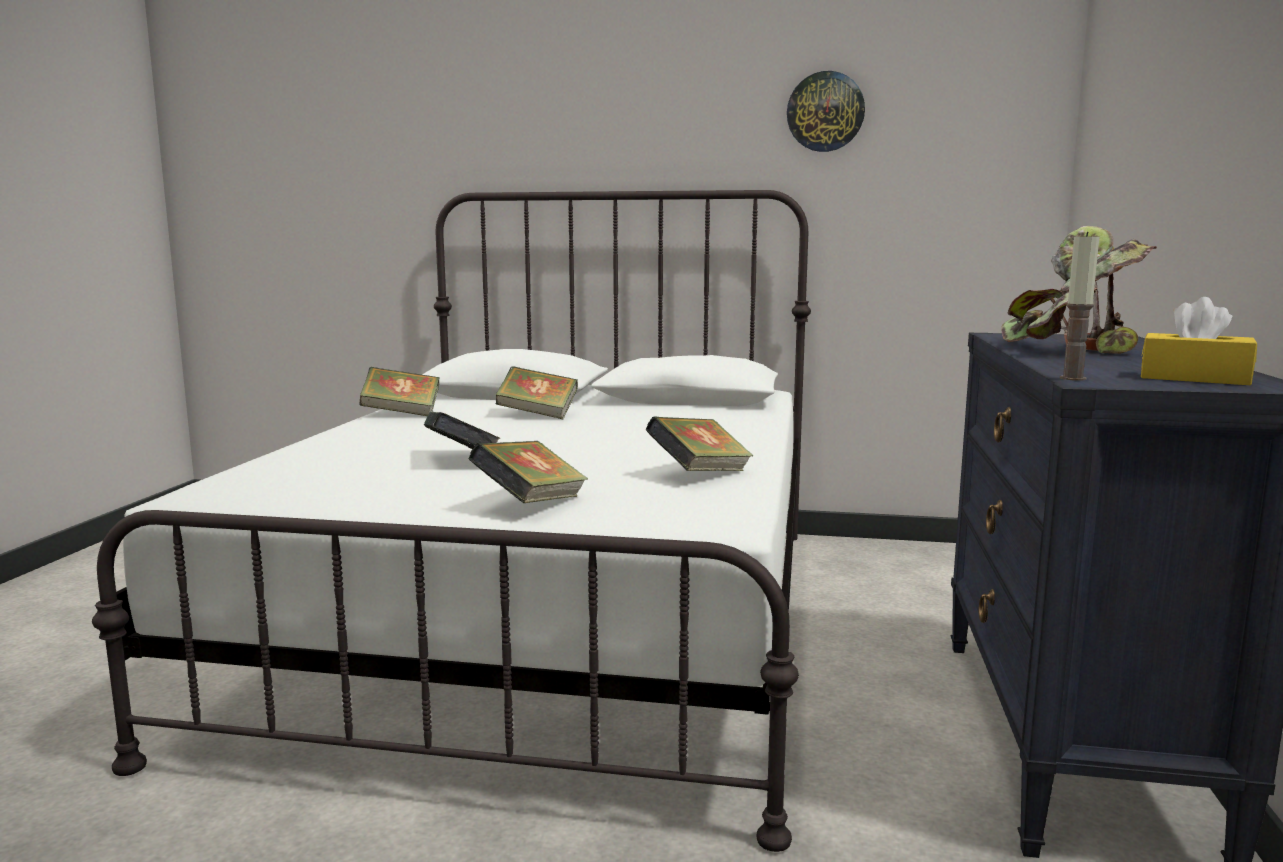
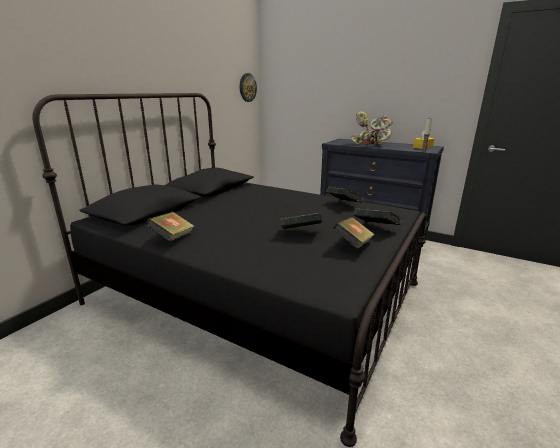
camera: 70 degrees left, 10 degrees up
(537, 415) = (216, 213): book -> book (353, 245)
(554, 622) = (255, 293): white bed -> black bed
(825, 112) = (204, 58): wall clock -> wall clock (247, 87)

